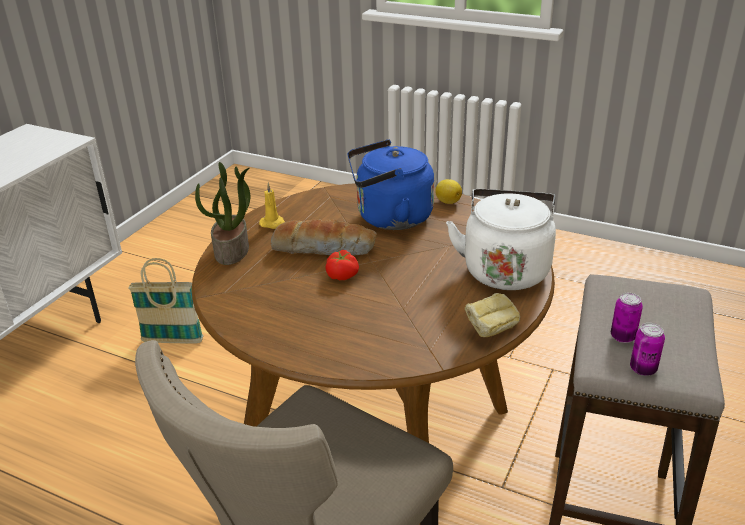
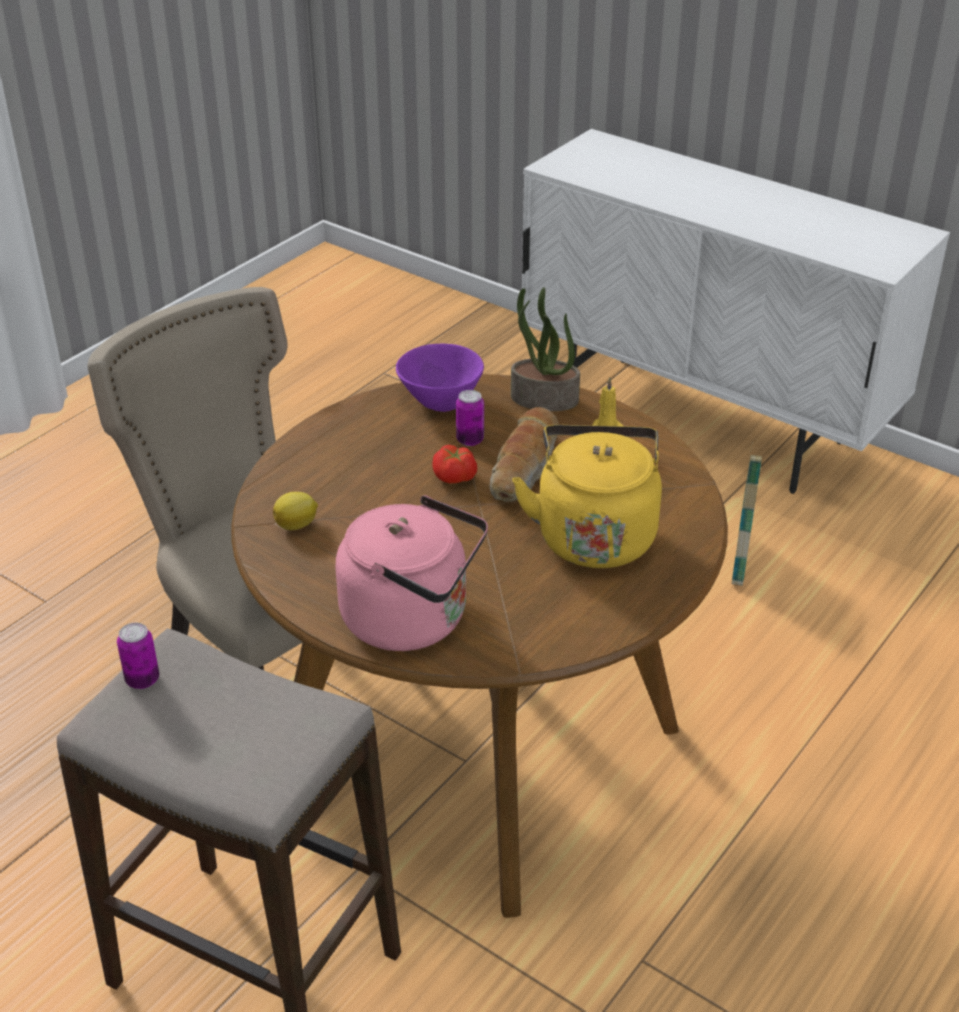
camera: 100 degrees right, 5 degrees up
(234, 295) = (442, 399): none -> purple bowl
(389, 218) = (594, 534): blue kettle -> yellow kettle
(447, 201) = (635, 602): lemon -> lemon (297, 525)
(490, 331) = (282, 575): bread -> none
(505, 269) = (413, 620): white kettle -> pink kettle
(622, 337) = (214, 689): can -> can (470, 440)

